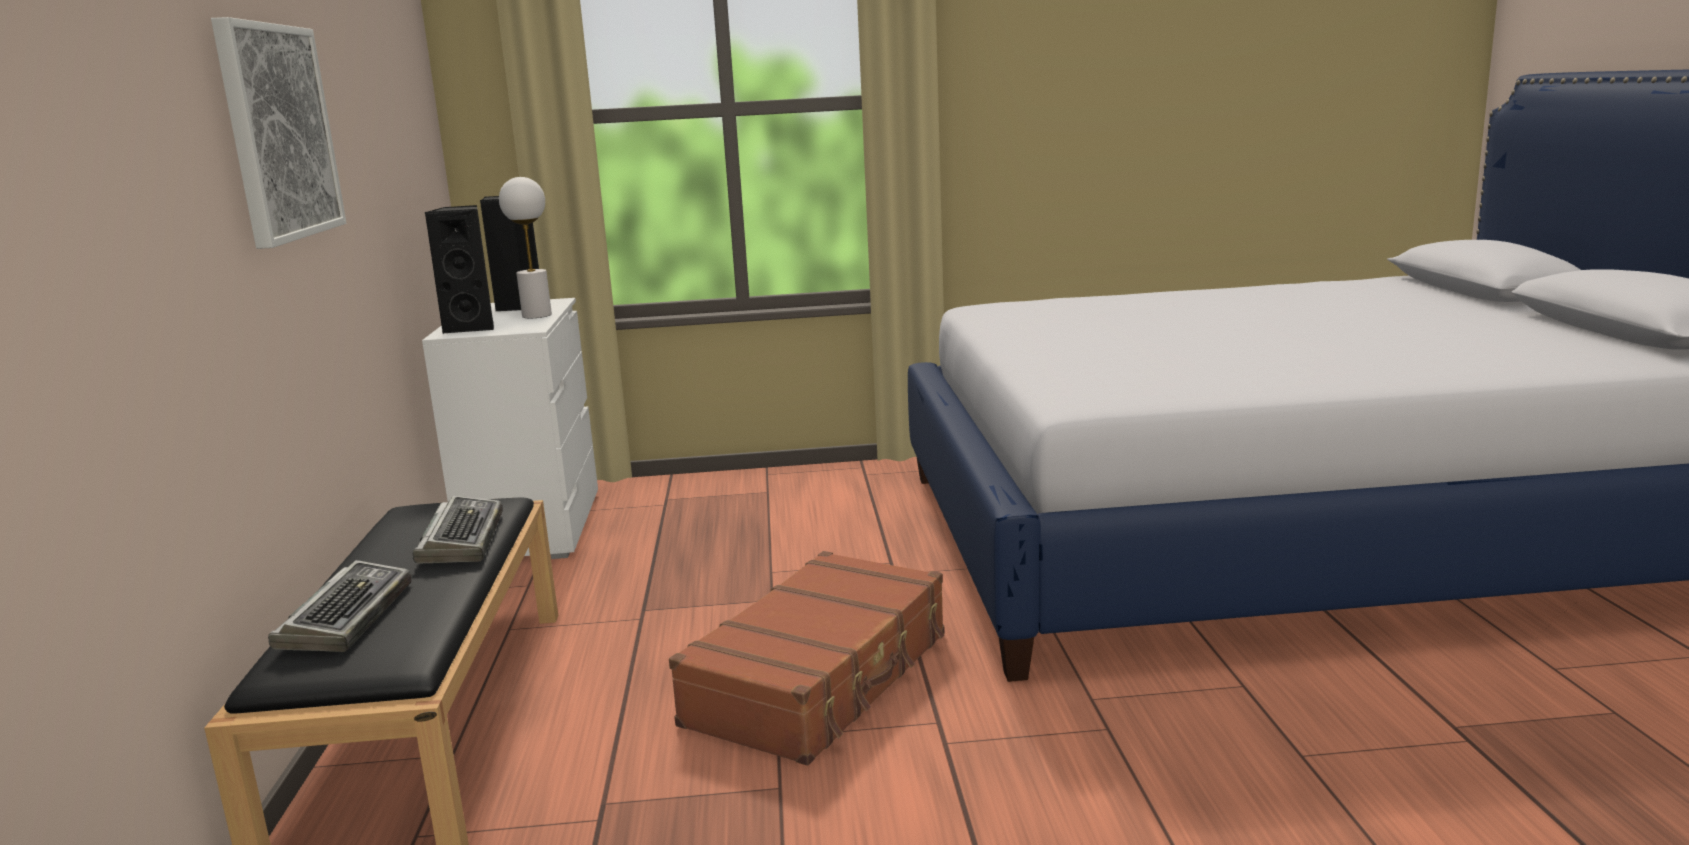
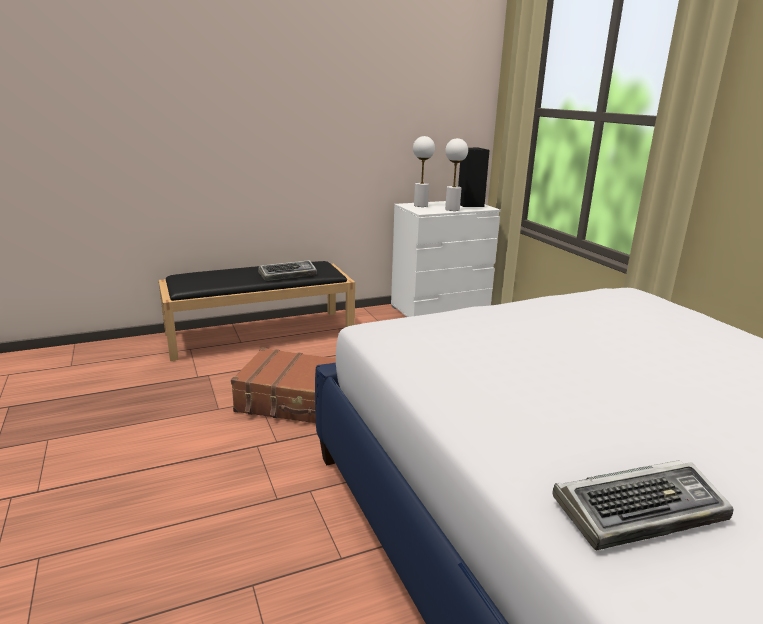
camera: 70 degrees right, 5 degrees up
(278, 132) = (293, 102): picture -> none
(347, 617) = (217, 274): keyboard -> keyboard (640, 511)
(473, 327) = (421, 205): black speaker -> white table lamp

